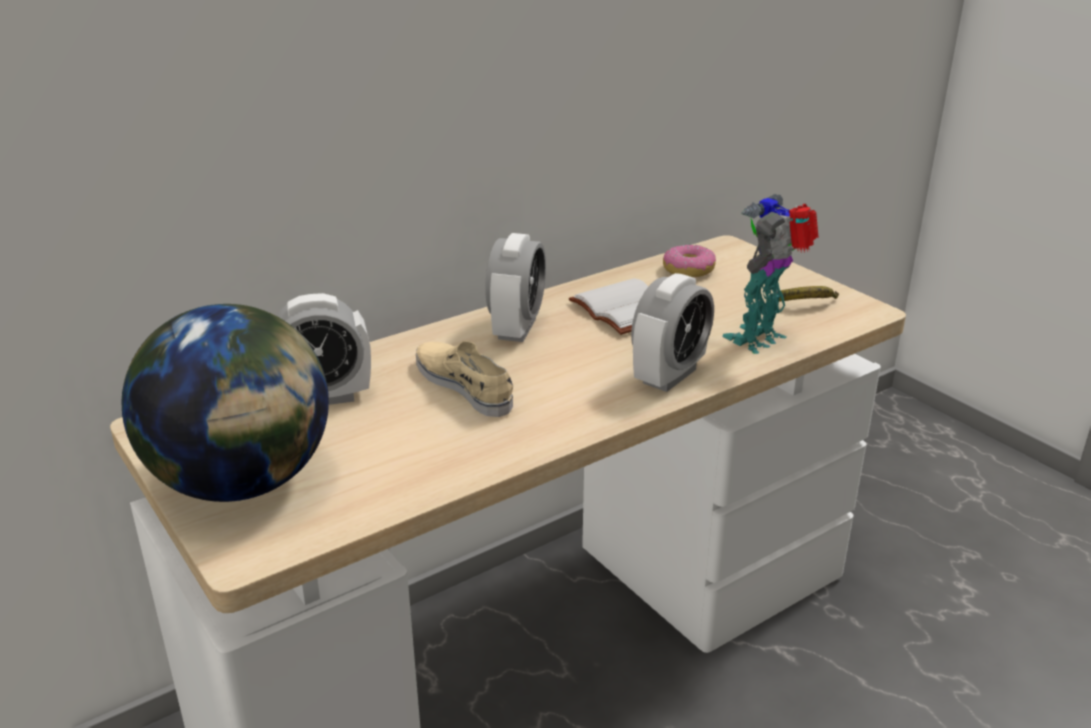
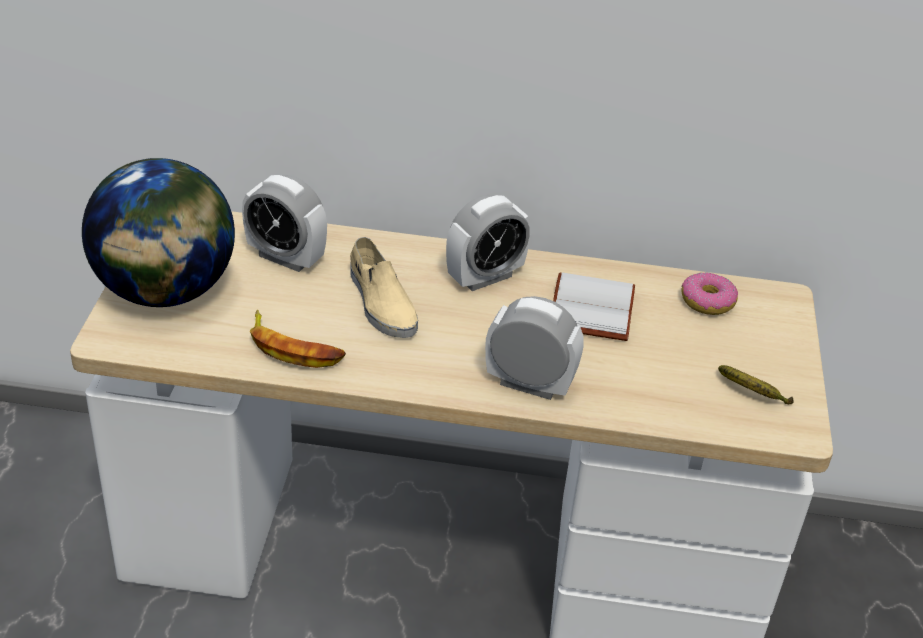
camera: 40 degrees right, 10 degrees up
(446, 456) = (294, 348): none -> banana
(464, 385) = (381, 302): beige shoe -> beige shoe turned 150 degrees clockwise
(669, 376) = (529, 384): alarm clock -> alarm clock turned 150 degrees counterclockwise
(761, 339) = (654, 399): toy robot -> none

